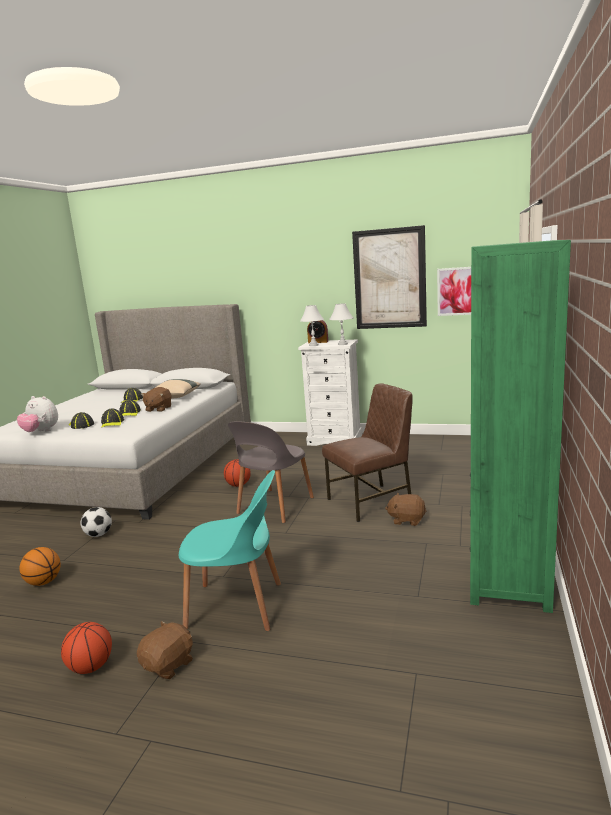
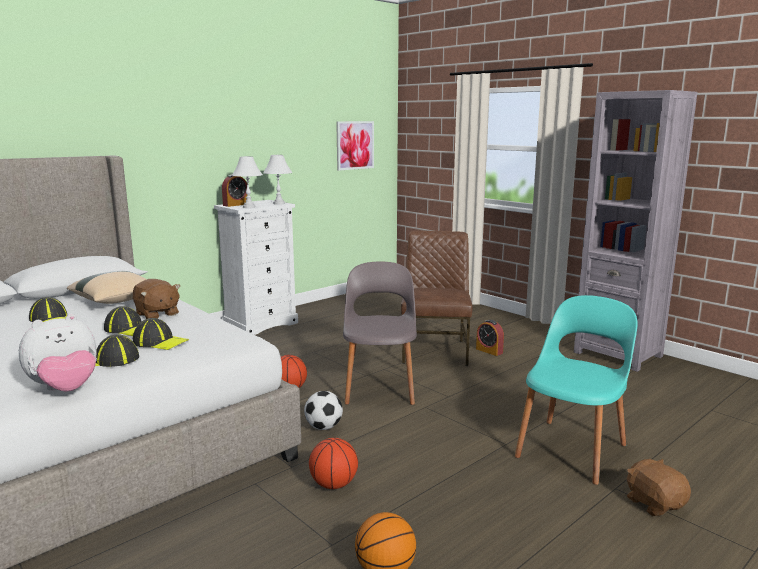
camera: 60 degrees left, 0 degrees up
(91, 667) = (635, 552): basketball -> basketball (334, 484)
(98, 535) = (285, 503): football -> football (323, 427)
(274, 506) = (380, 387): grey chair -> grey chair turned 150 degrees counterclockwise
(389, 279) = (295, 129): picture -> none
(407, 520) = (489, 351): brown plush toy -> alarm clock
(508, 582) = (618, 354): green bookcase -> grey bookcase

